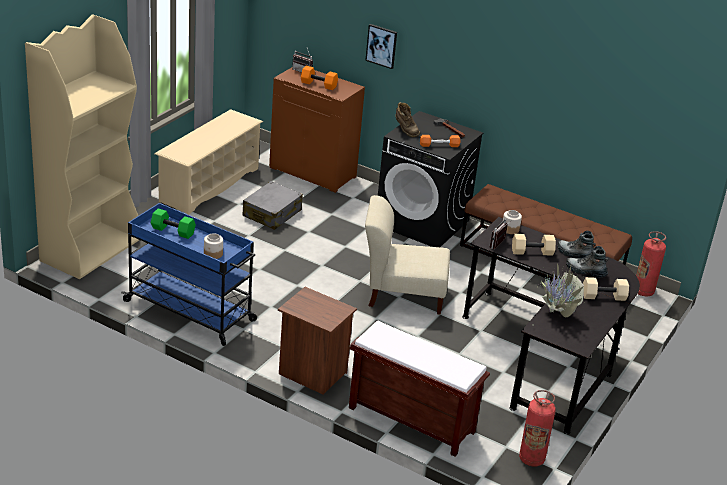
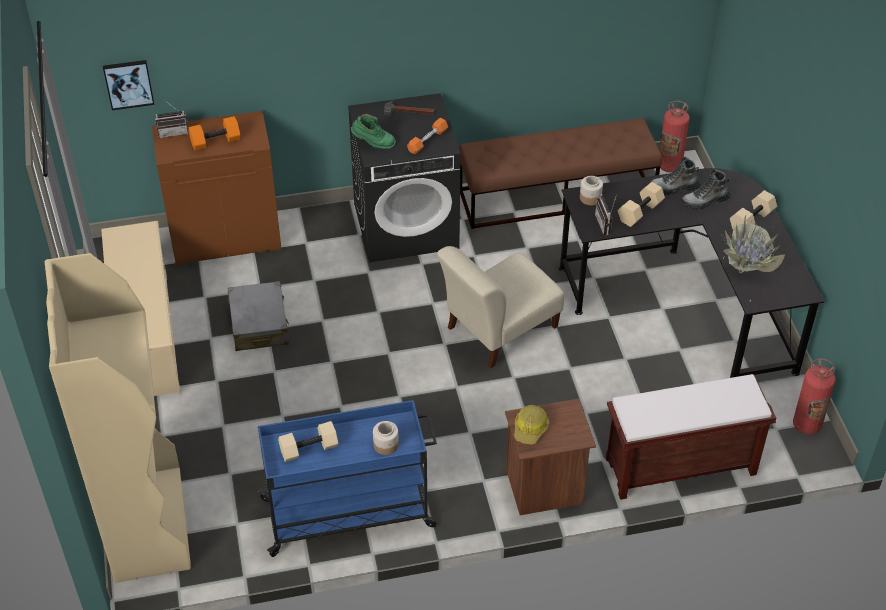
camera: 40 degrees left, 15 degrees up
(173, 231) = (309, 448): green dumbbell -> beige dumbbell
(306, 301) = (530, 428): none -> hard hat
(381, 46) = (275, 55): picture -> picture (128, 84)
(405, 131) = (373, 144): brown boot -> green boot

